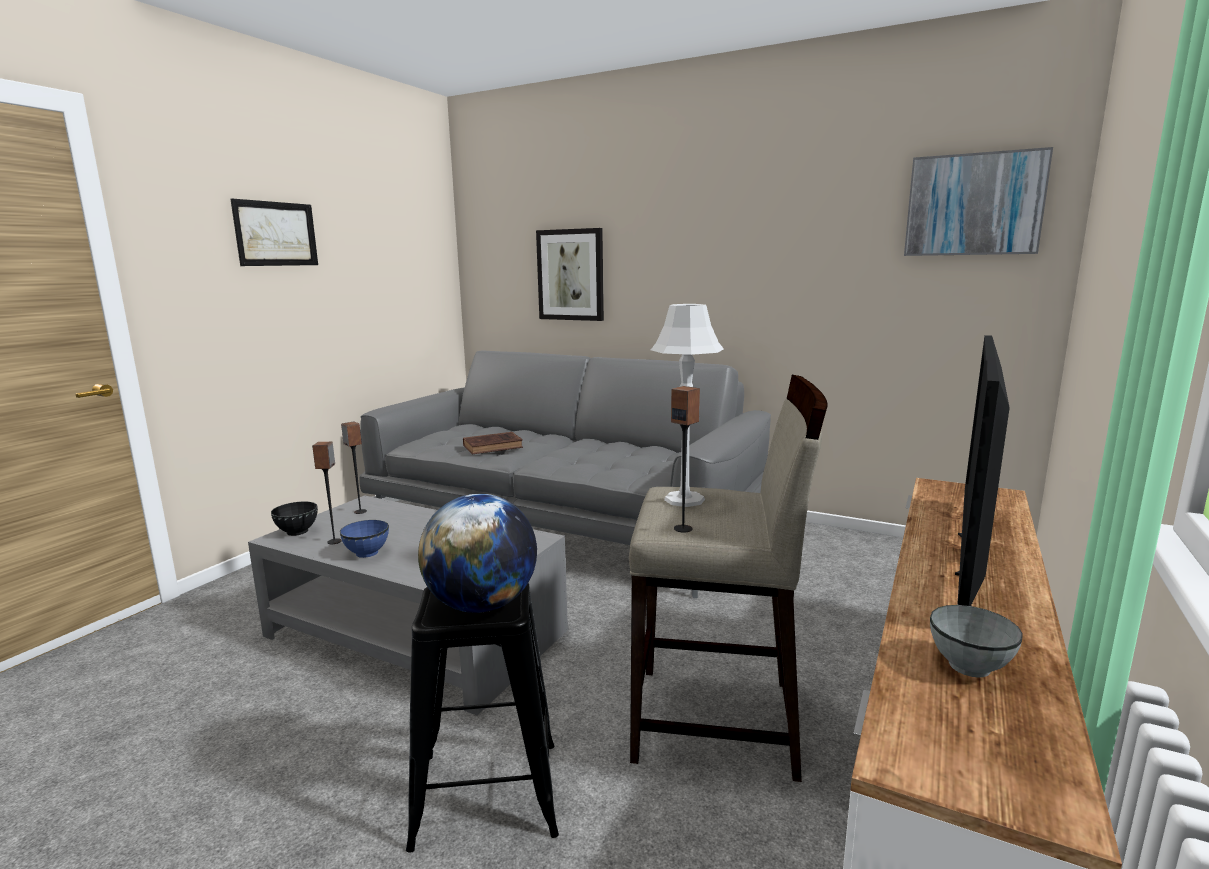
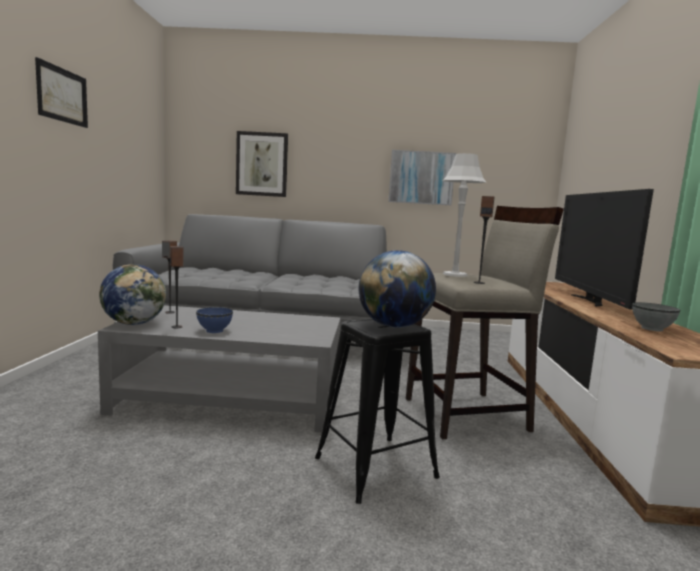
camera: 25 degrees left, 5 degrees down
(298, 531) = (134, 323): black bowl -> globe
(494, 446) = (231, 276): brown book -> none
(974, 205) = (512, 141): picture -> picture (421, 178)

